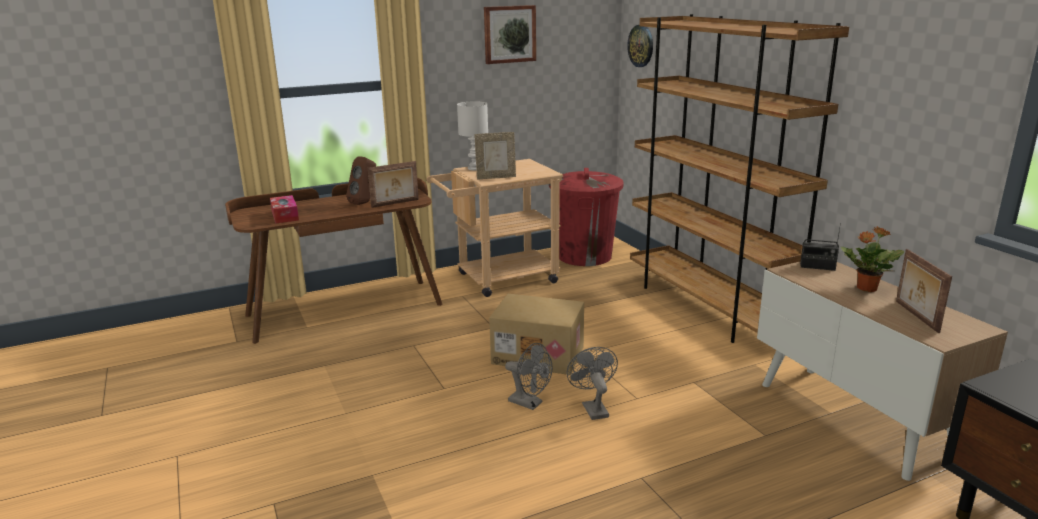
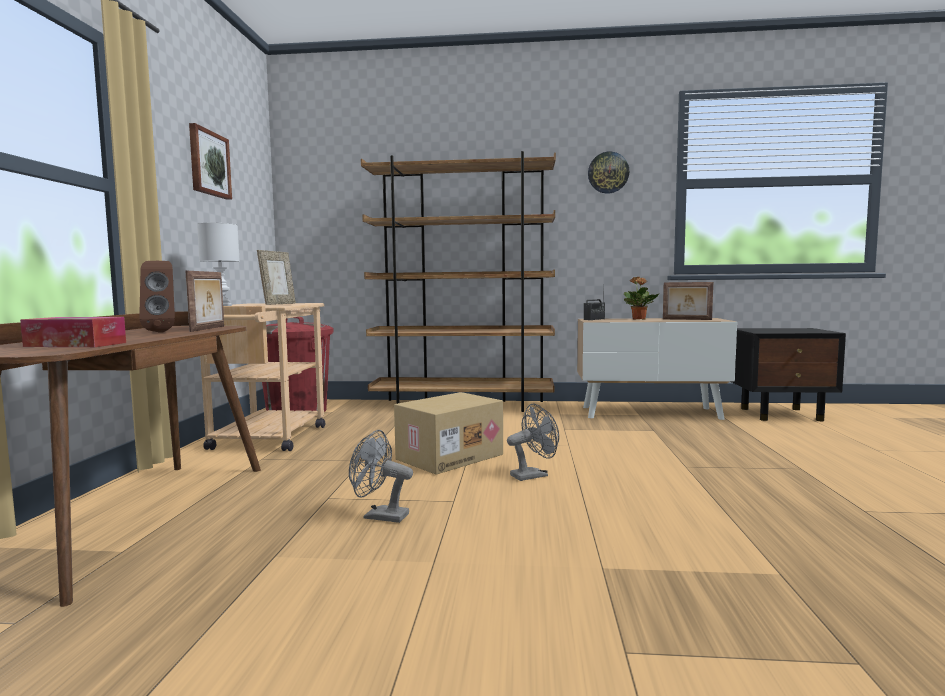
camera: 60 degrees left, 15 degrees down
(593, 408) = (568, 459): grey fan -> grey fan (379, 516)
(641, 46) = (310, 201): wall clock -> wall clock (608, 172)

